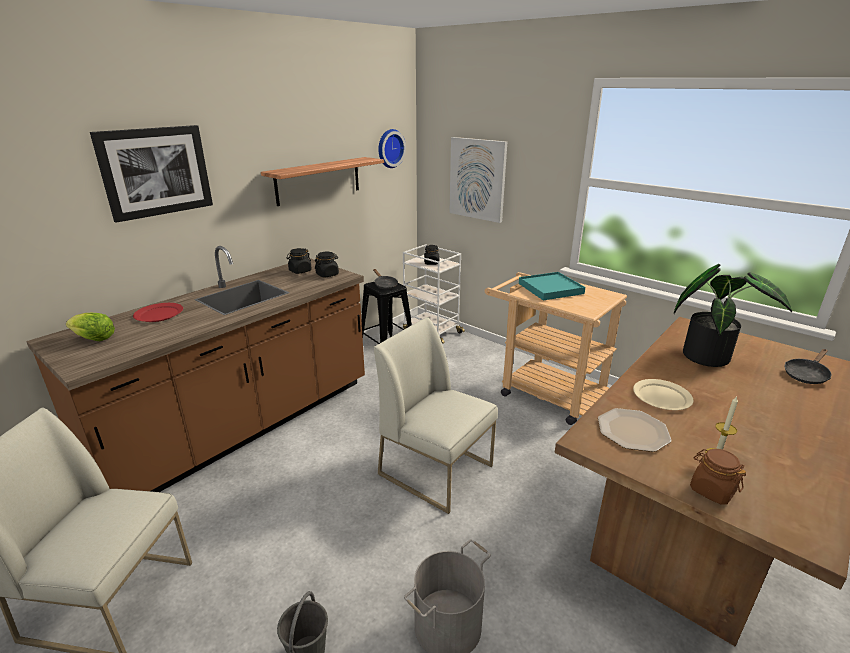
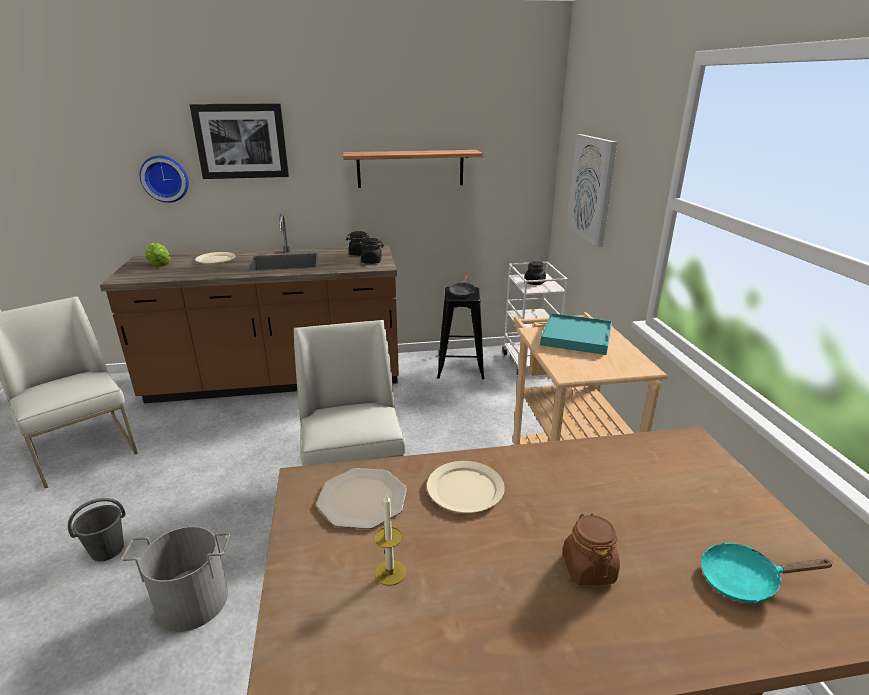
camera: 40 degrees right, 0 degrees up
(159, 314) = (215, 260): red plate -> beige plate
(389, 148) = (513, 143): wall clock -> wall clock (165, 178)
(709, 355) = (634, 483): potted plant -> none
(711, 490) = (308, 593): brown jar -> brown jar (588, 568)
(806, 375) = (745, 580): black frying pan -> turquoise frying pan

